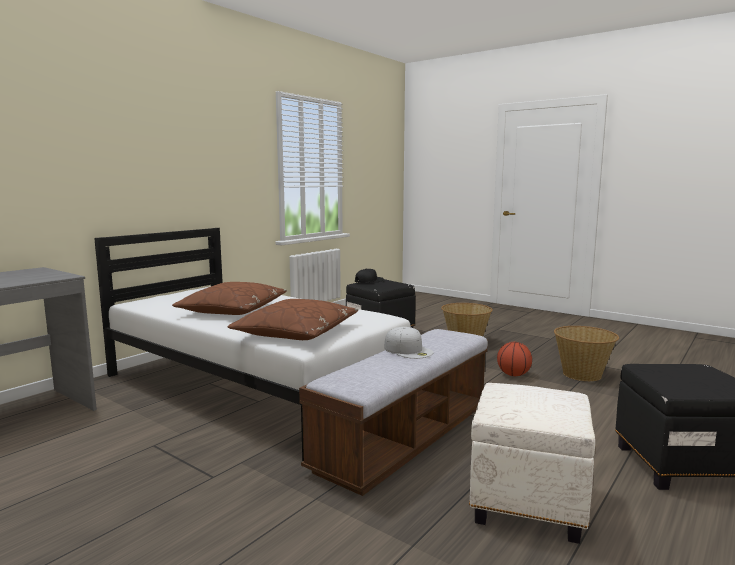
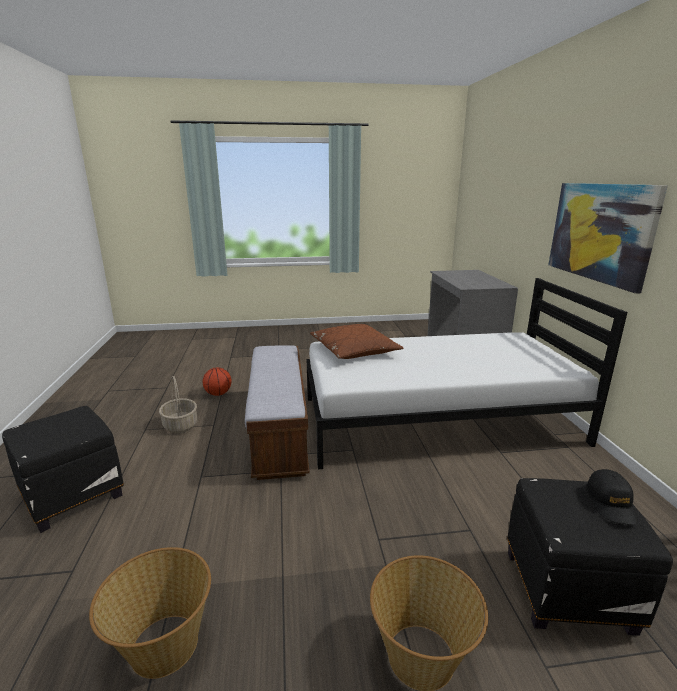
camera: 135 degrees right, 10 degrees up
(161, 173) = (600, 232): none -> picture
(233, 310) = (446, 351): brown pillow -> none
(408, 350) = (279, 375): white cap -> none
(513, 375) = (262, 572): basketball -> basketball (218, 394)
(528, 504) = (180, 425): white ottoman -> basket

